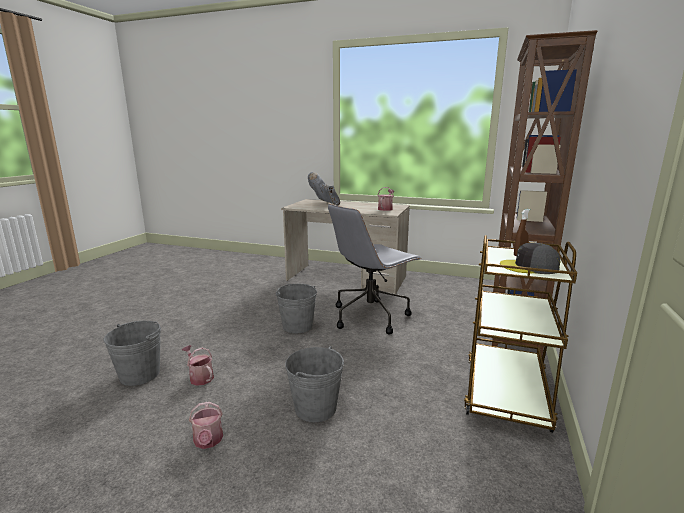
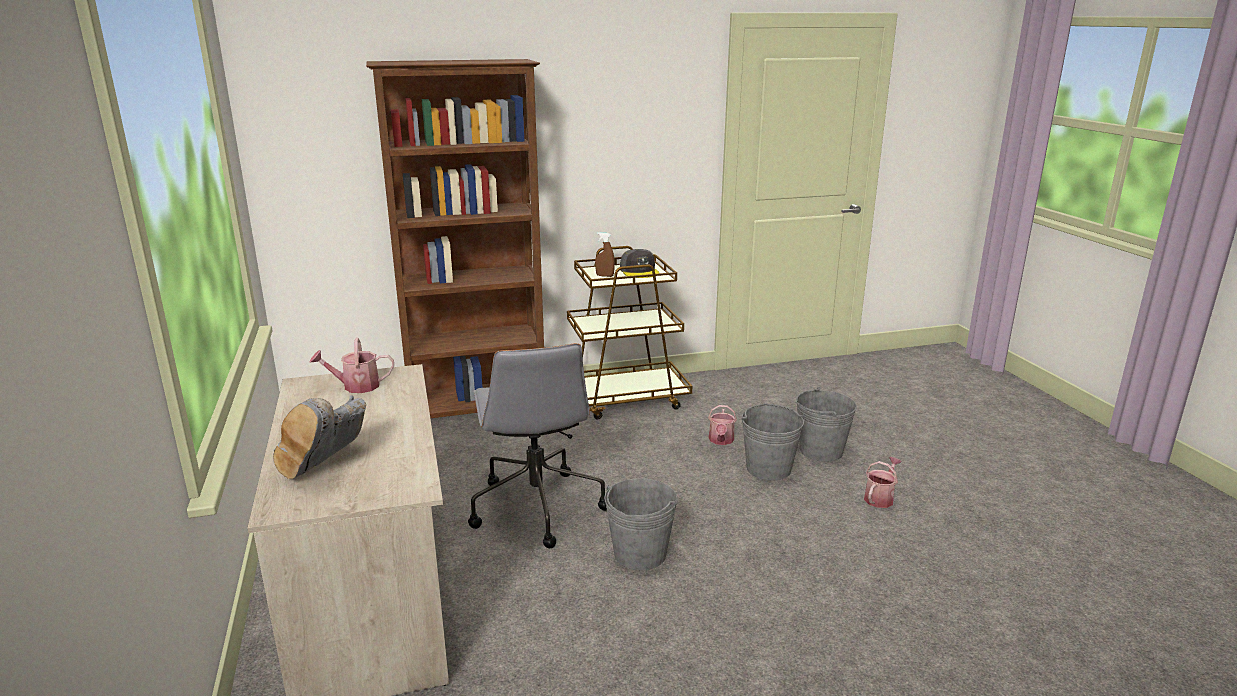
camera: 125 degrees left, 5 degrees up
(140, 374) = (912, 611): grey bucket -> grey bucket (821, 451)
(200, 377) = (840, 560): watering can -> watering can (721, 441)
(371, 316) = (536, 506): grey office chair -> grey office chair turned 60 degrees clockwise

